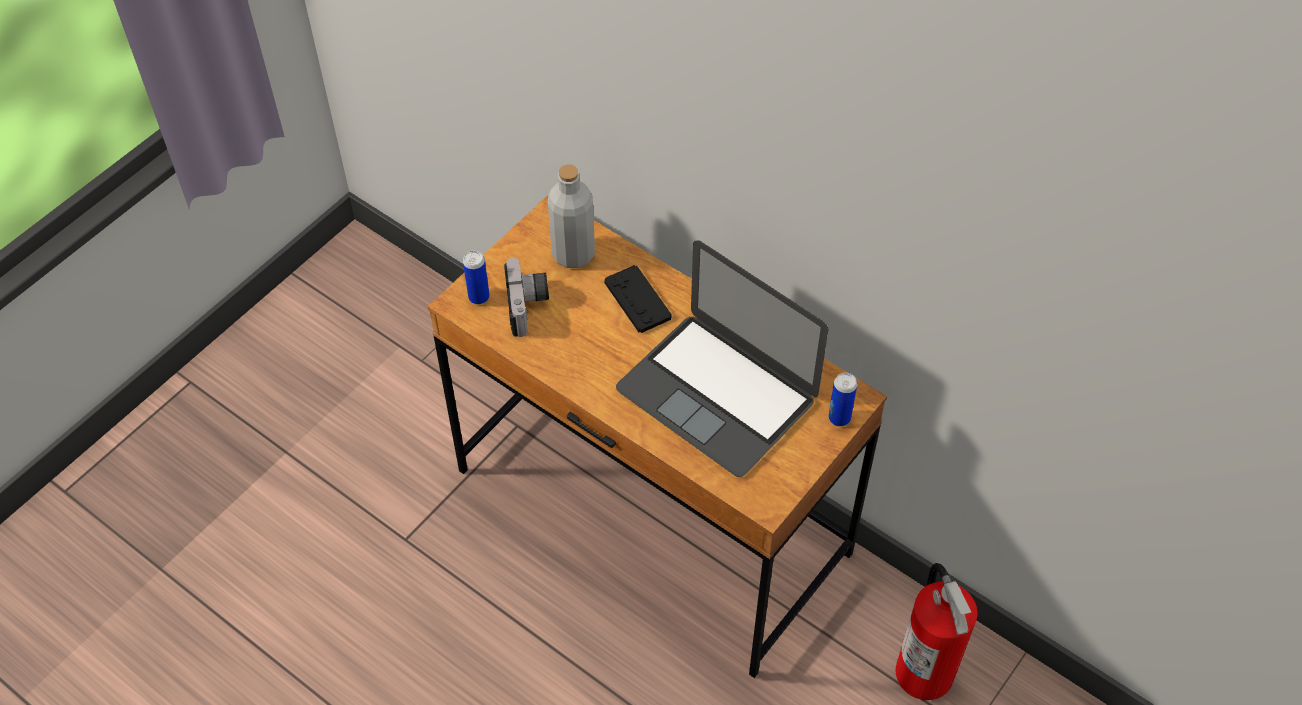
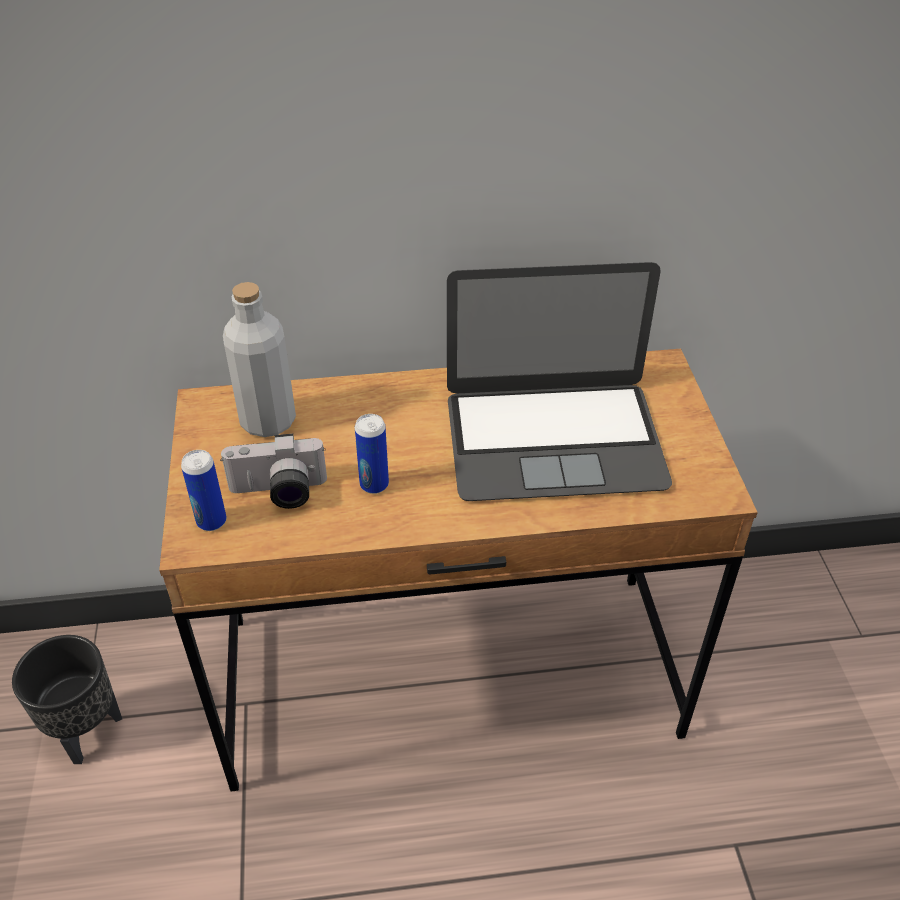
camera: 45 degrees left, 10 degrees down
(418, 368) = (86, 730): none -> black planter
(529, 306) = (278, 493): camera -> camera turned 135 degrees clockwise
(637, 300) = (381, 417): black game controller -> none
(839, 418) = (673, 387): can -> can (374, 484)
(925, 672) = (782, 621): fire extinguisher -> none

